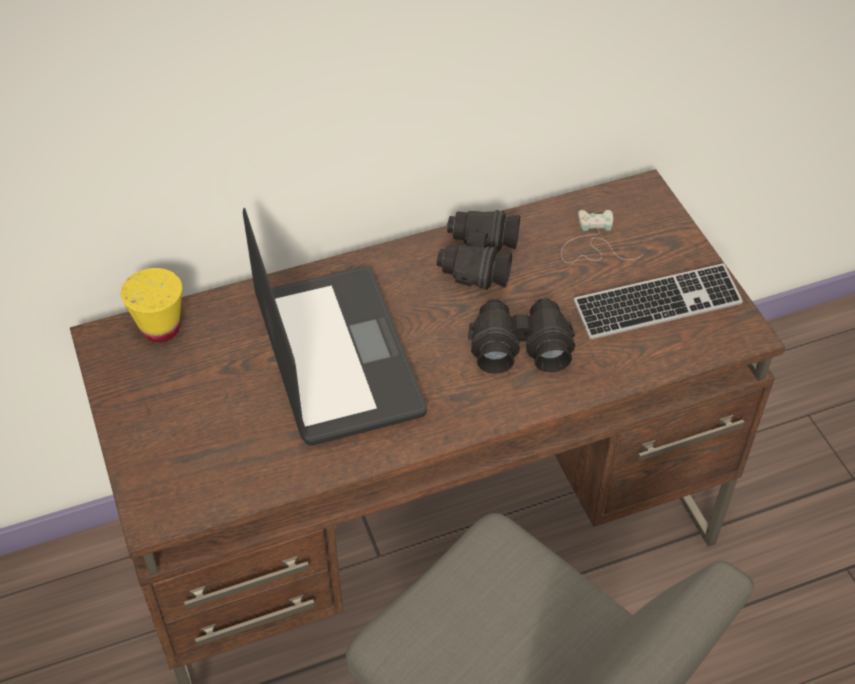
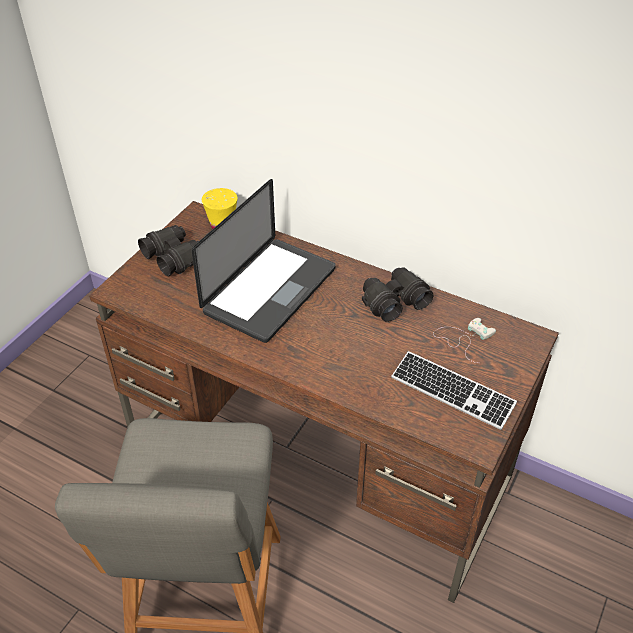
camera: 50 degrees right, 5 degrees down
(519, 345) = (353, 352): black binoculars -> black binoculars (174, 257)

